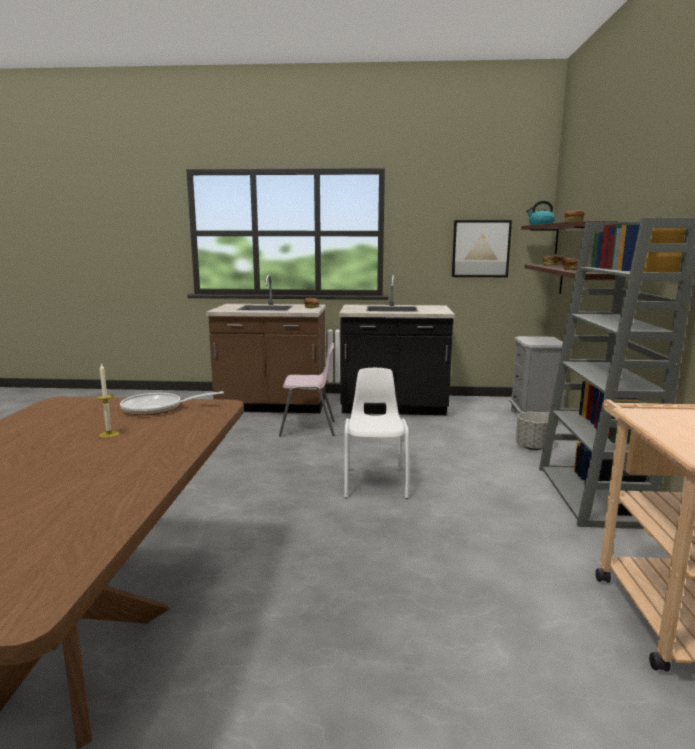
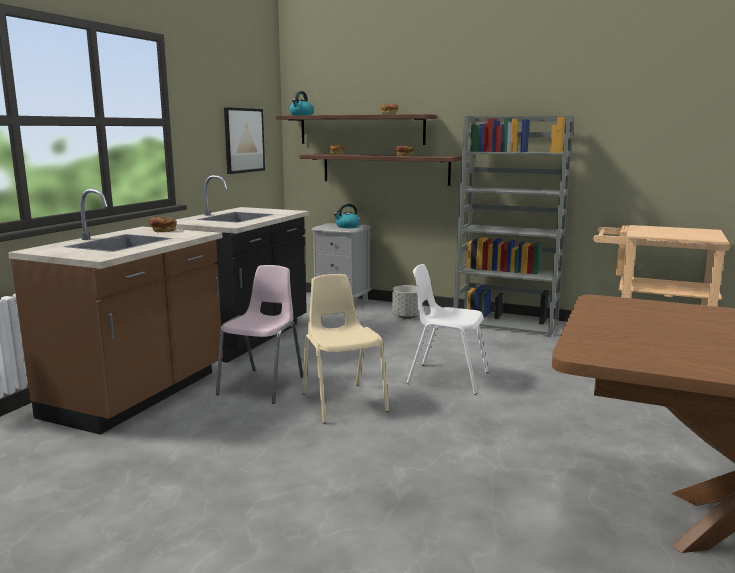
camera: 70 degrees left, 0 degrees up
(109, 434) = (708, 331): candle -> none
(157, 408) = (614, 317): frying pan -> none
(295, 454) = (343, 402): none -> beige chair
(543, 341) = (347, 226): none -> kettle

